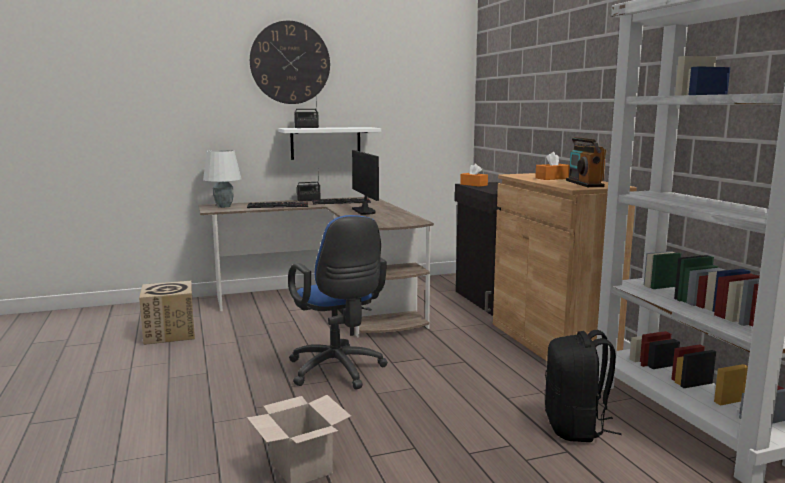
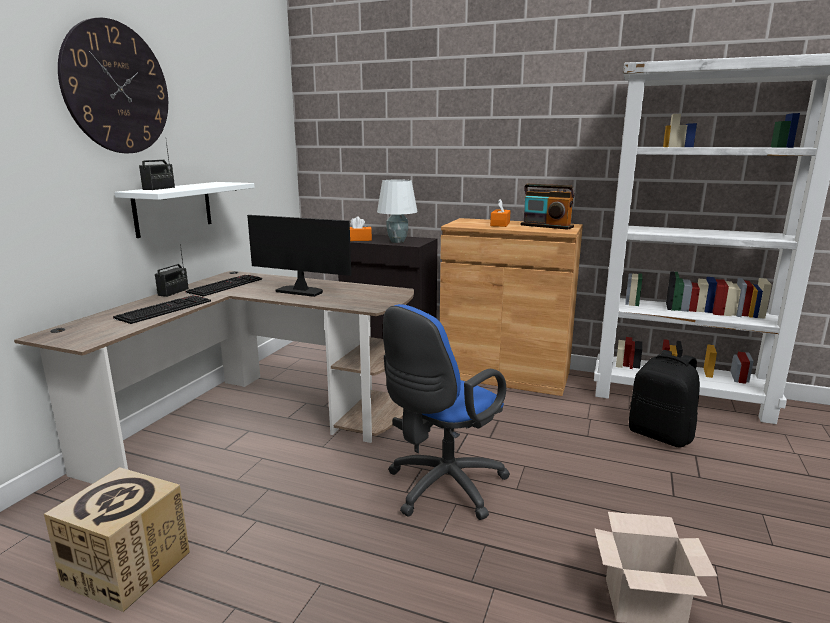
camera: 50 degrees left, 5 degrees up
(223, 206) = (80, 331): white table lamp -> white table lamp (397, 241)
(338, 372) = (441, 488): blue office chair -> blue office chair turned 120 degrees clockwise

